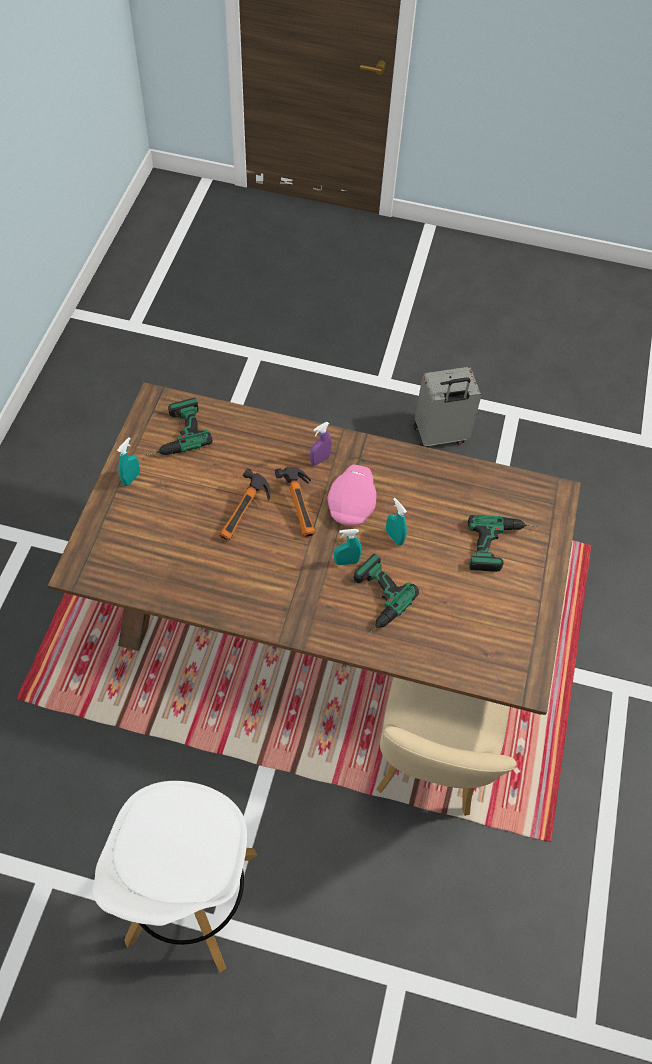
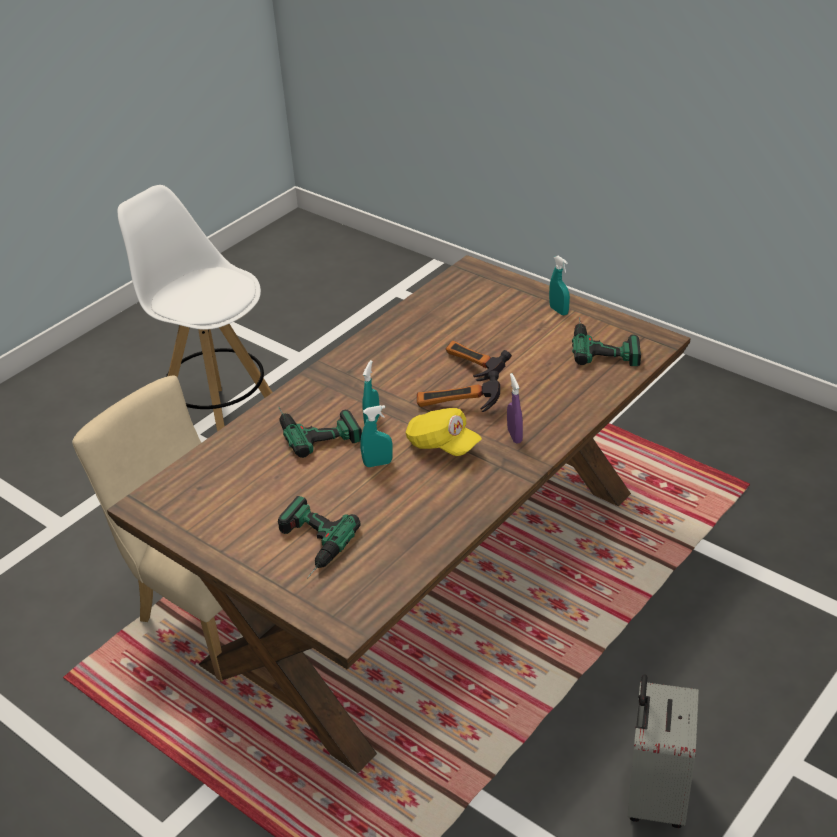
camera: 120 degrees right, 20 degrees down
(352, 502) = (442, 445): pink cap -> yellow cap

